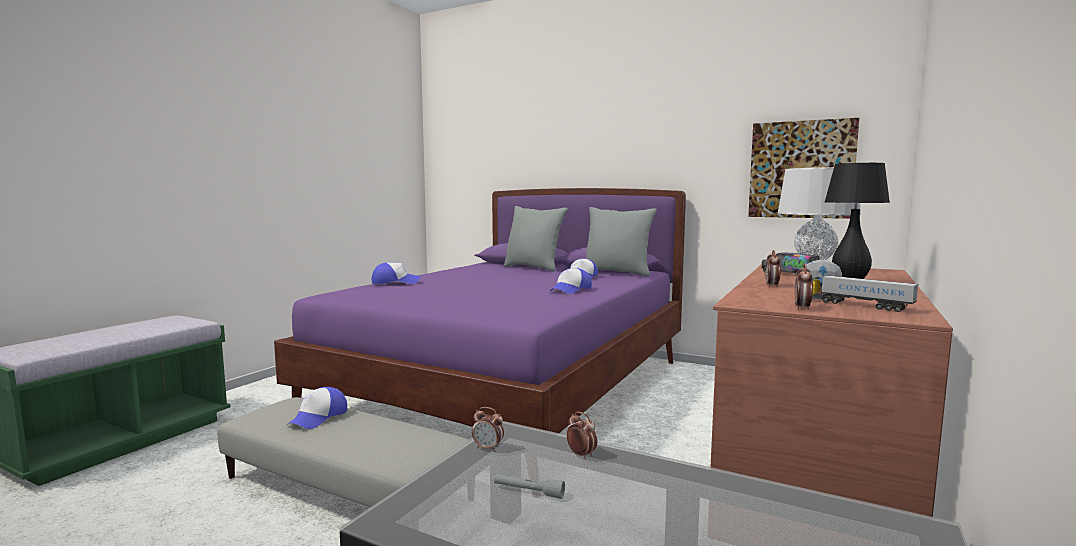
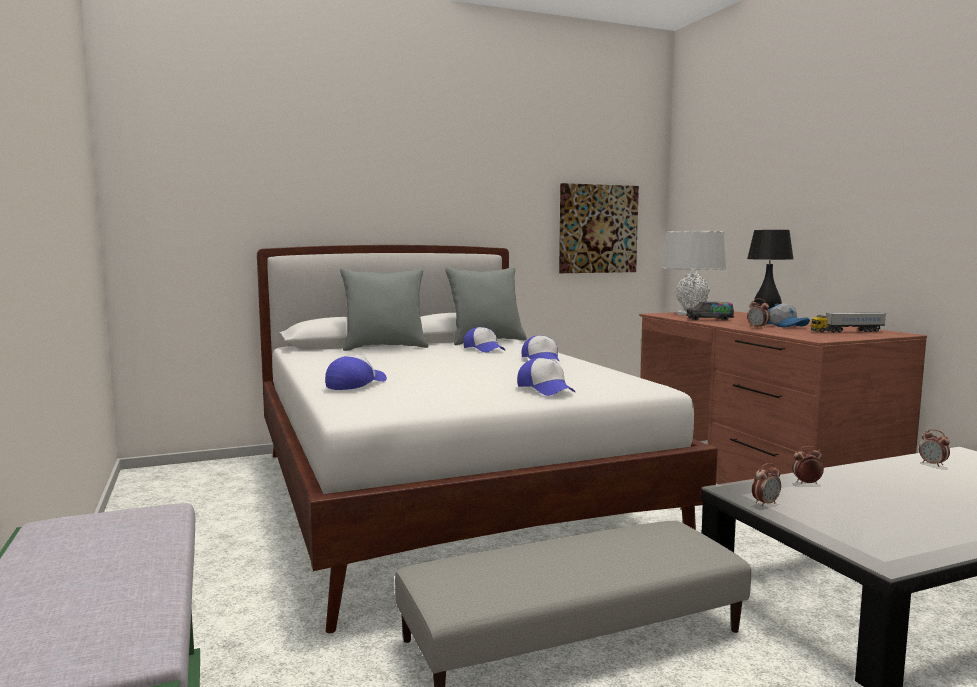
camera: 50 degrees left, 0 degrees up
(319, 417) = (517, 565): cap -> cap (546, 389)
(513, 389) = (445, 497): purple bed -> white bed
(528, 492) = (863, 511): grey flashlight -> none
(802, 308) = (849, 336): alarm clock -> alarm clock (933, 464)

